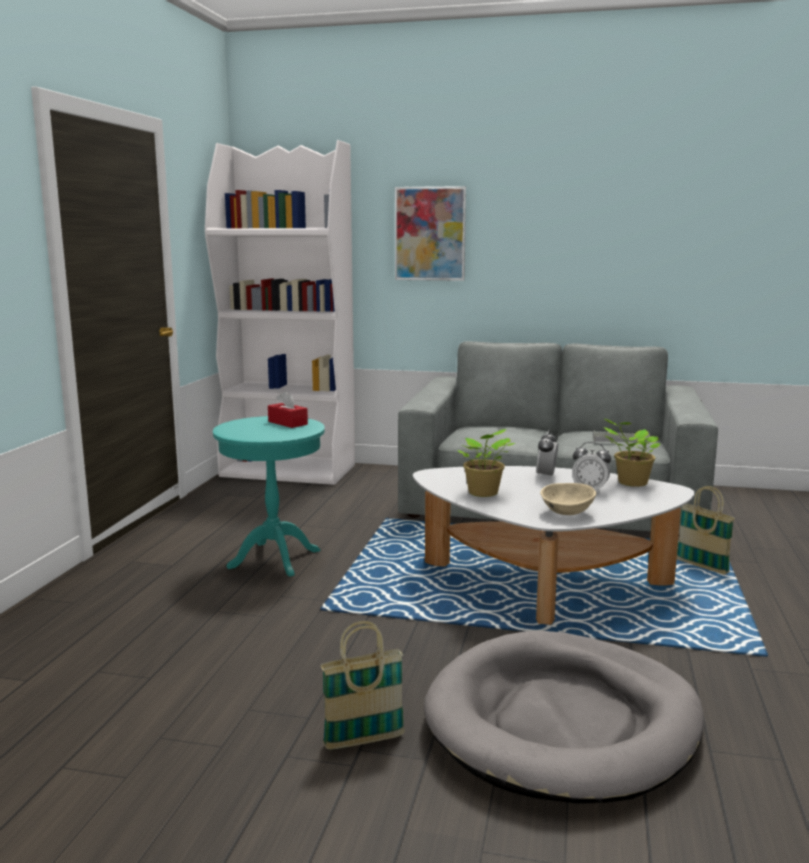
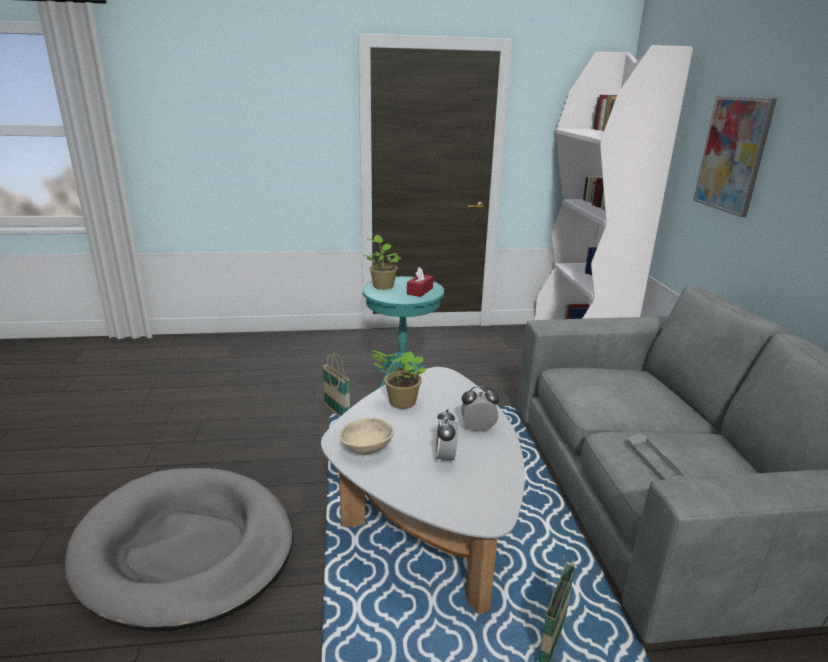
camera: 70 degrees right, 10 degrees up
(364, 741) = (167, 465): basket -> basket (337, 413)
(630, 482) = (493, 483): potted plant -> potted plant (382, 286)

